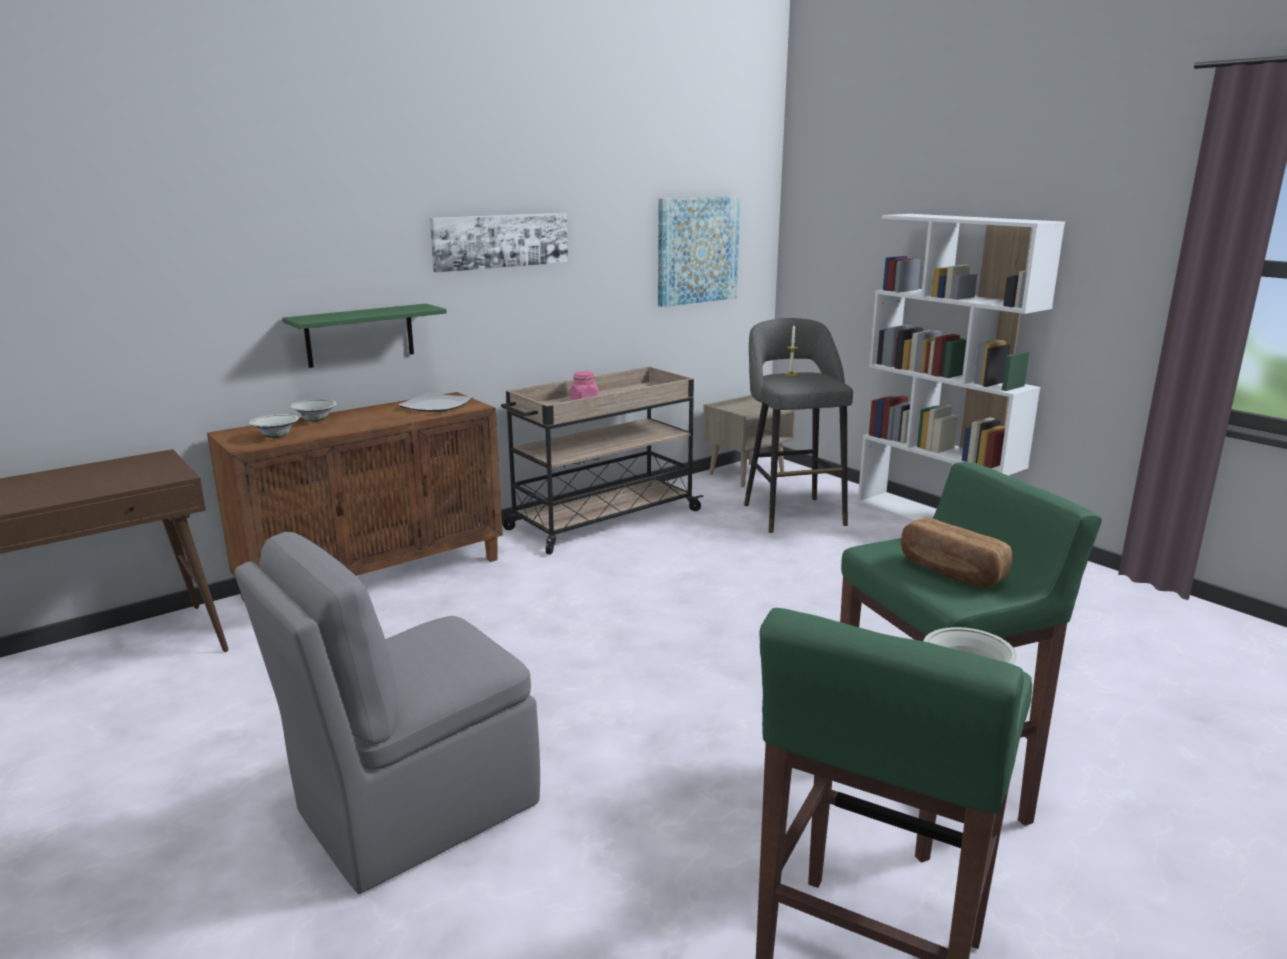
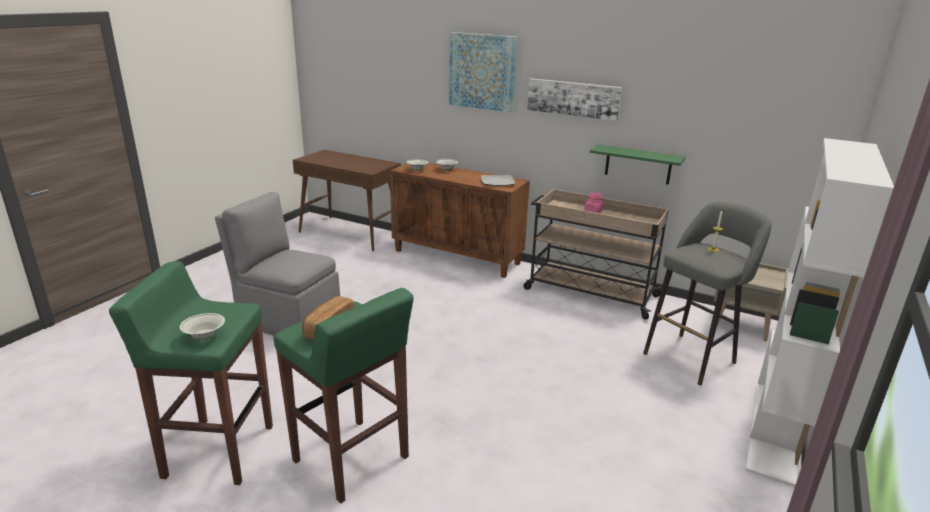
camera: 65 degrees right, 5 degrees up
(360, 335) = (485, 134): green shelf -> green shelf (638, 164)
(697, 250) = (747, 134): picture -> picture (482, 71)

